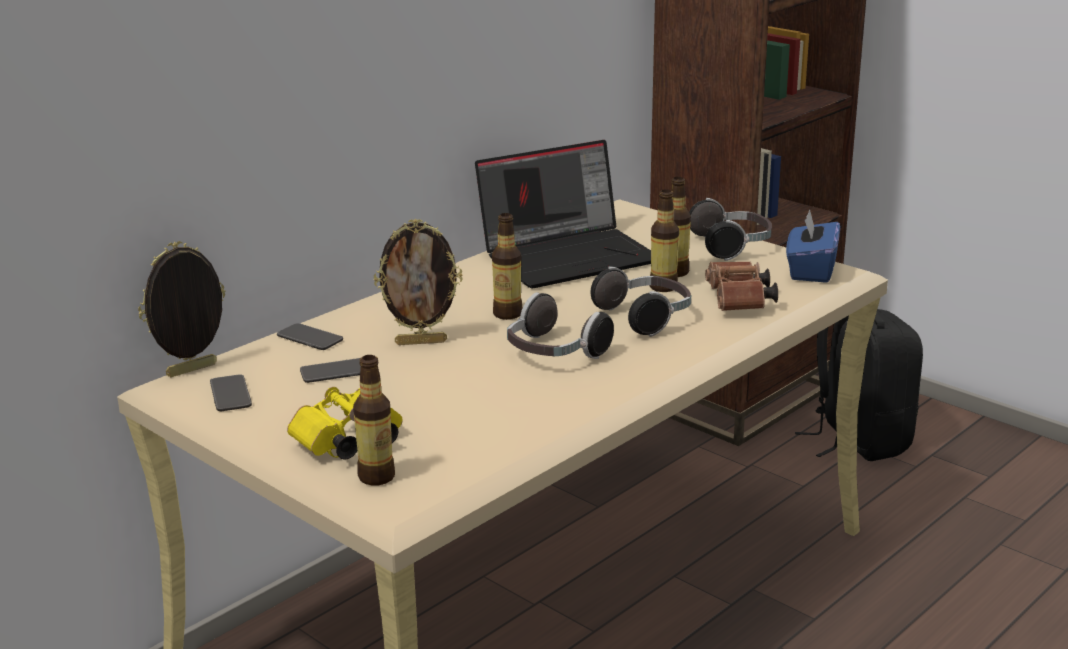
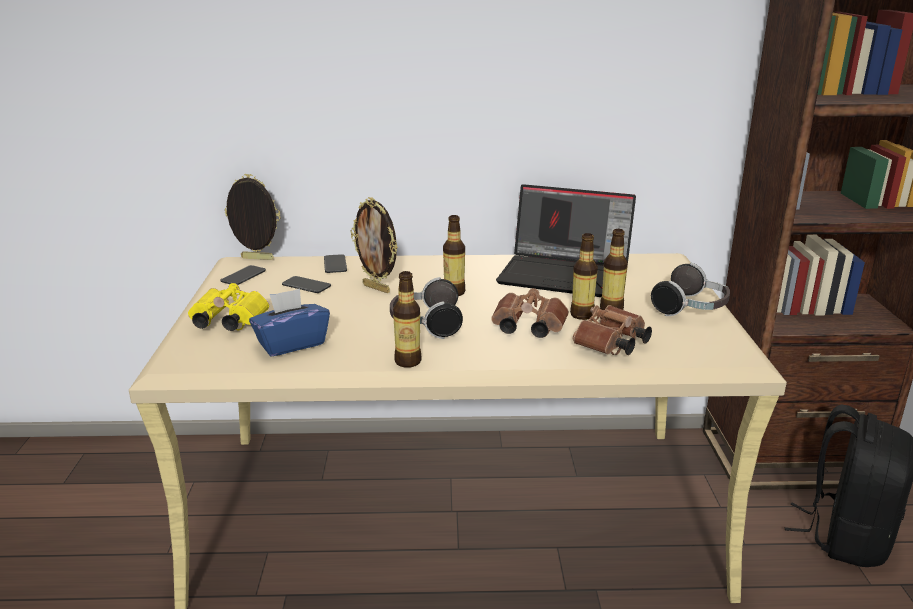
camera: 45 degrees right, 0 degrees up
(377, 477) = (198, 345): bottle -> bottle (408, 361)
(645, 318) = (526, 328): headphones -> brown binoculars
(810, 270) = (717, 347): blue tissue box -> blue tissue box (291, 344)

